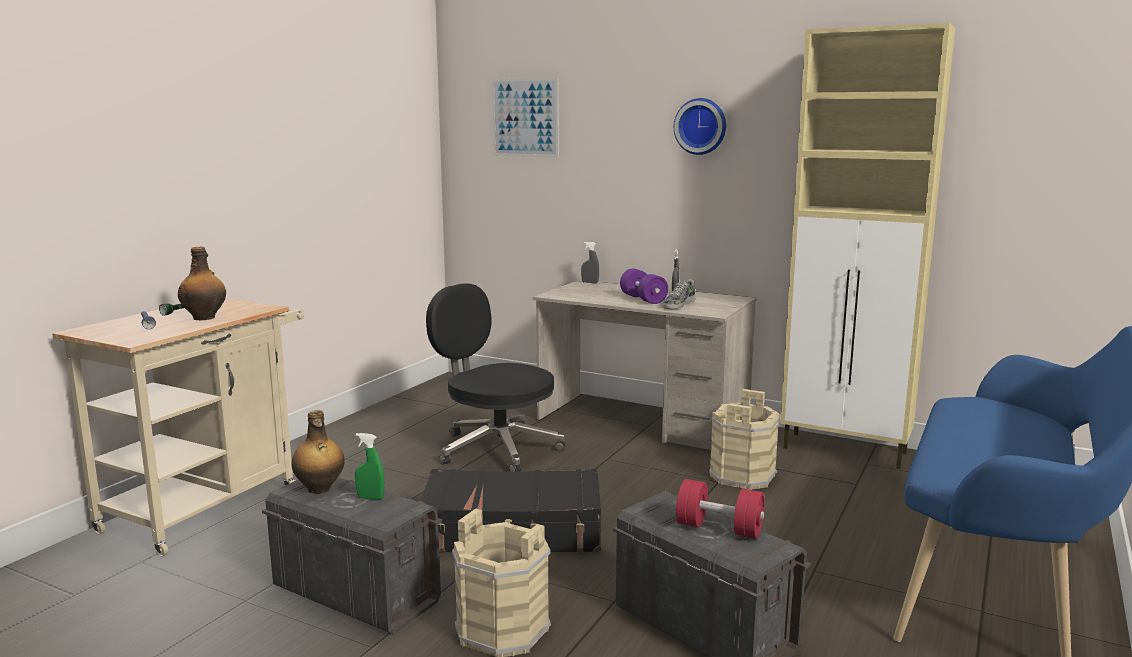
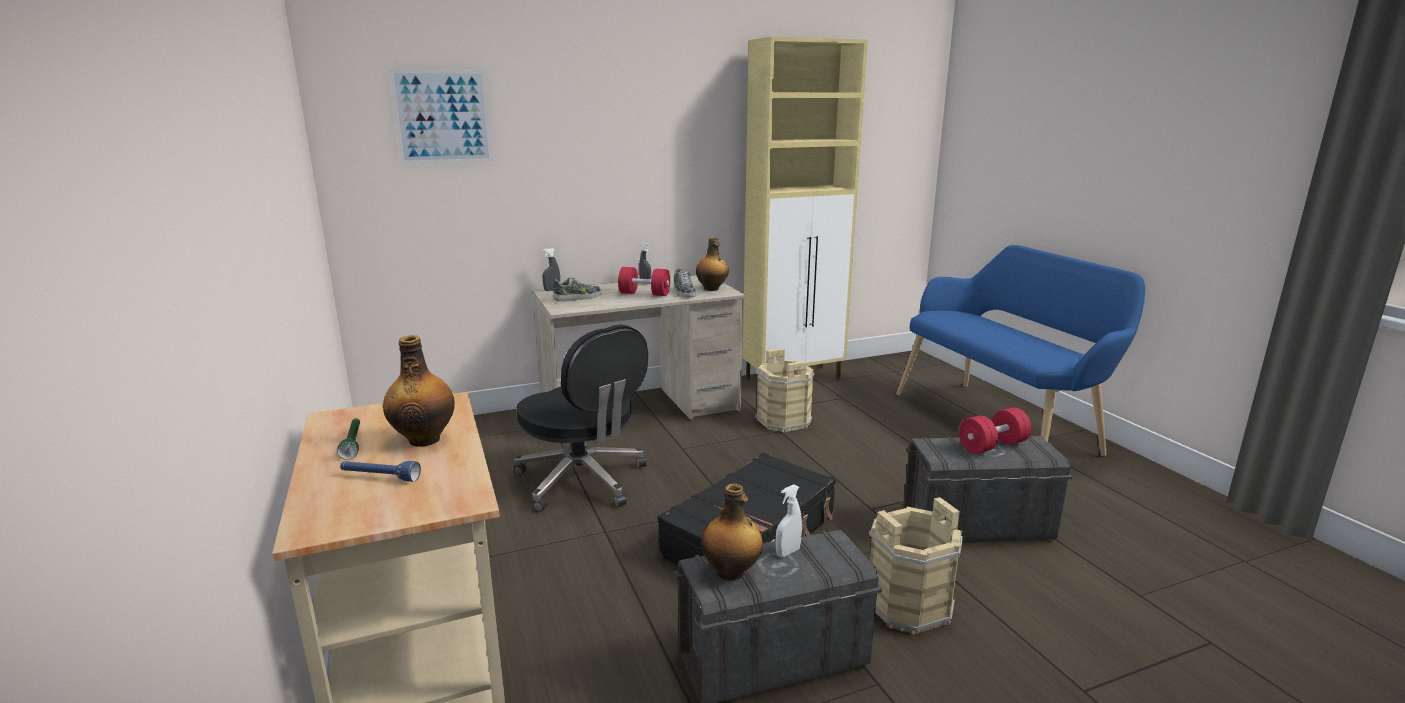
camera: 50 degrees left, 5 degrees up
(370, 498) = (788, 552): green spray bottle -> white spray bottle
(496, 448) = (583, 481): black office chair -> black office chair turned 120 degrees counterclockwise
(588, 291) = (578, 298): none -> shoe
(643, 299) = (644, 294): purple dumbbell -> red dumbbell
(701, 126) = (647, 123): wall clock -> none
(711, 308) = (712, 289): none -> bottle

